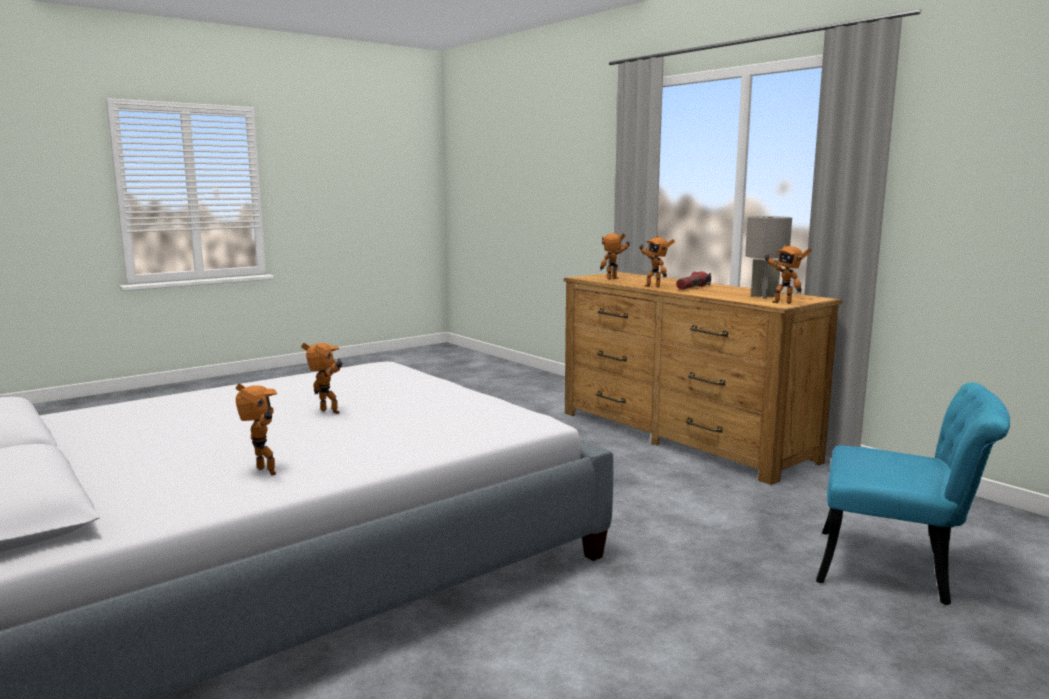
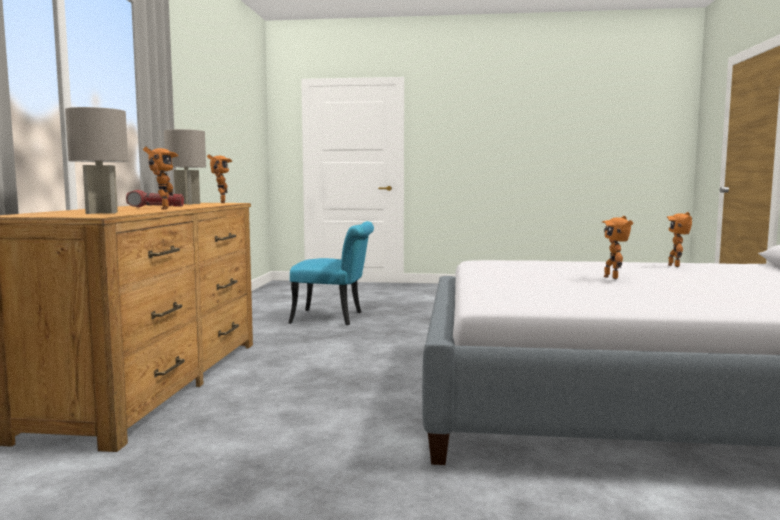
camera: 135 degrees left, 5 degrees down
(614, 279) = (102, 213): toy robot -> grey table lamp
(899, 570) = (335, 318): turquoise chair -> turquoise chair turned 120 degrees clockwise

